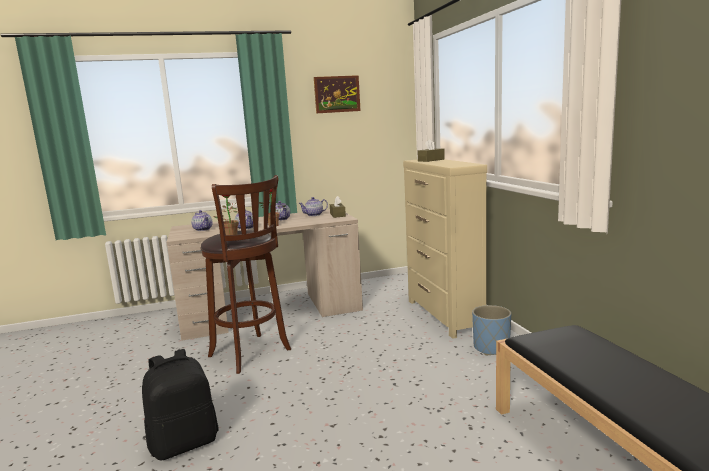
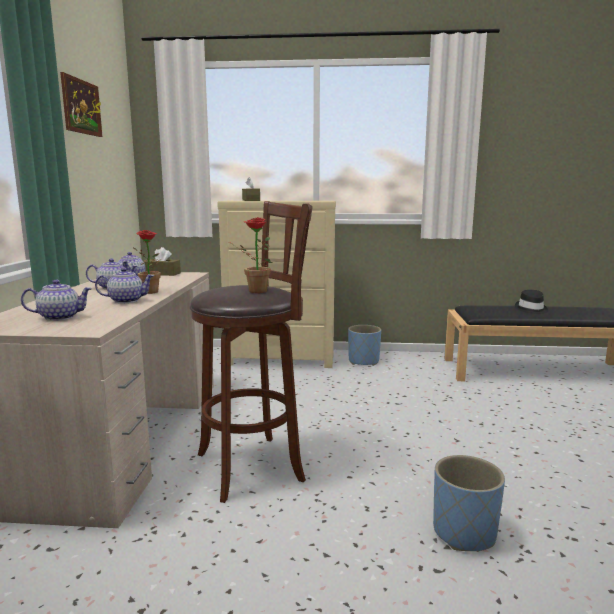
camera: 70 degrees left, 0 degrees up
(184, 443) = (463, 533): black backpack -> blue planter
(624, 369) = (531, 309): none -> black hat

